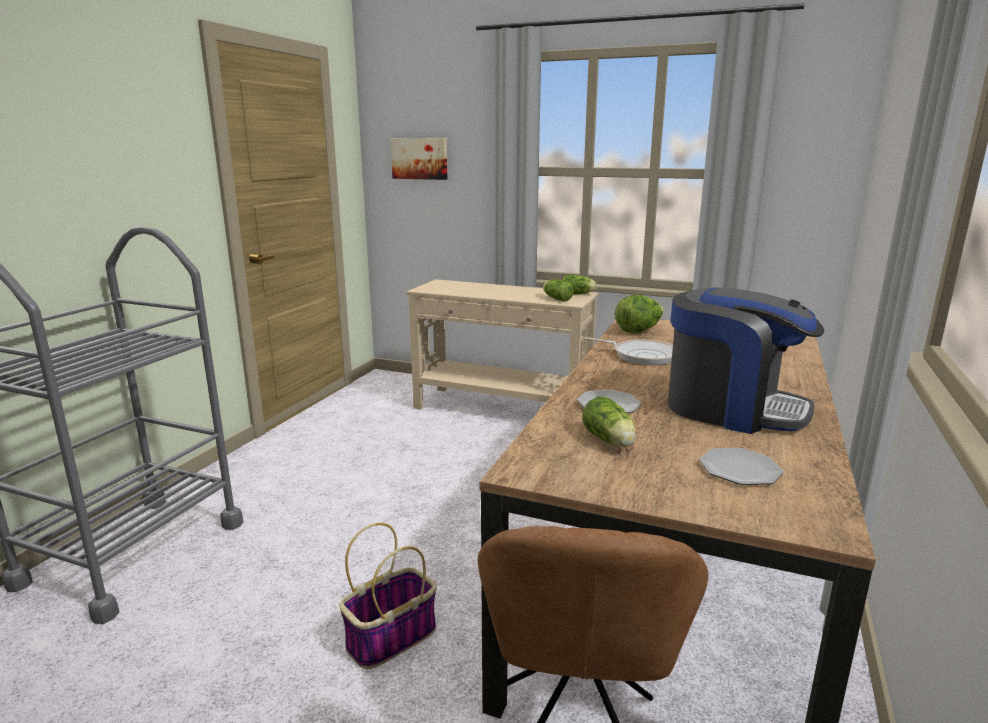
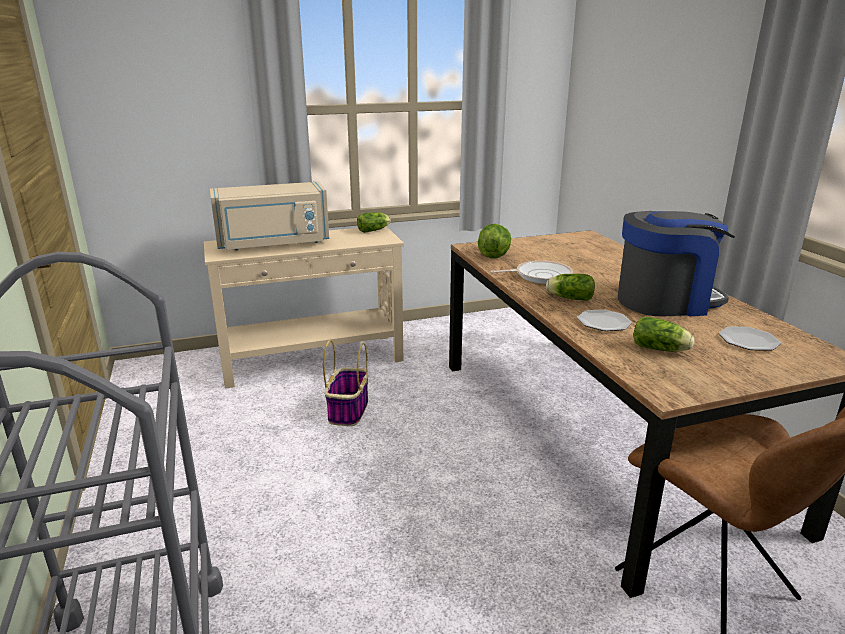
camera: 40 degrees left, 5 degrees up
(392, 637) = (504, 590): basket -> basket (348, 410)
(420, 158) = (149, 102): picture -> none
(477, 289) = (273, 243): none -> beige microwave
(556, 298) = (366, 239): lettuce -> lettuce (568, 298)

